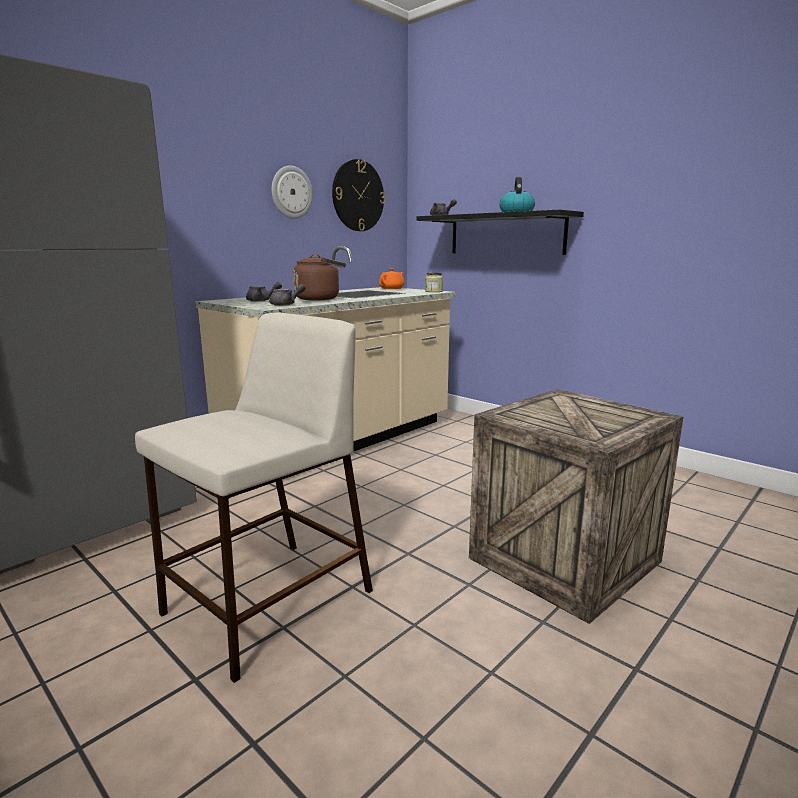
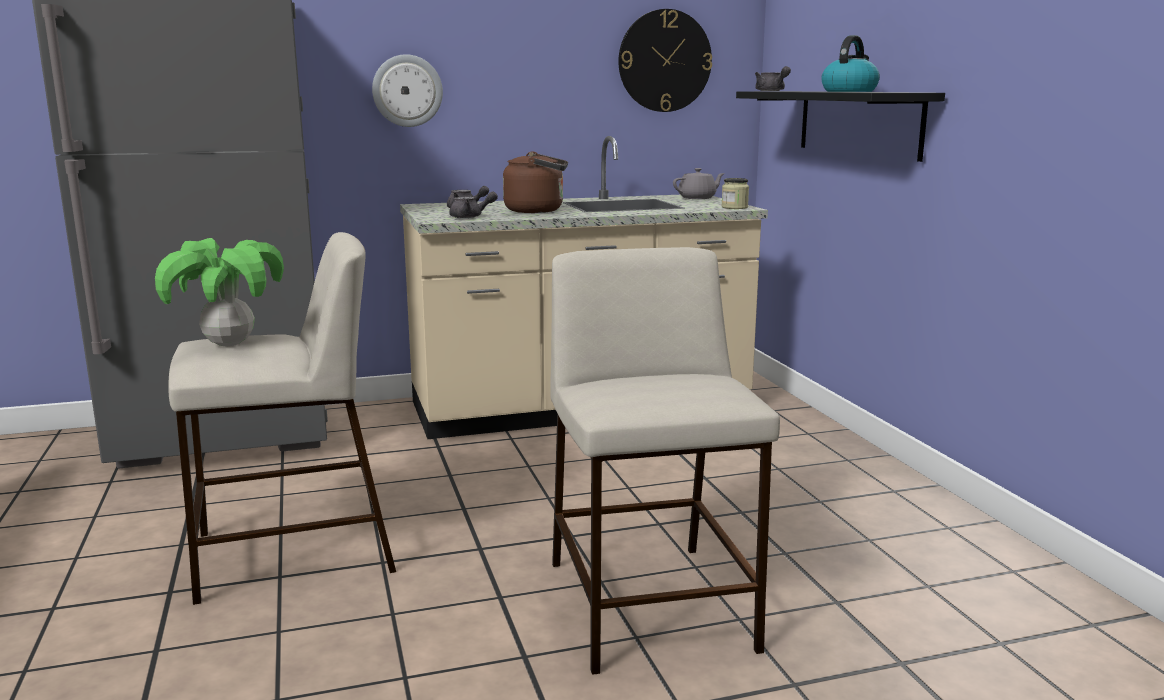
camera: 30 degrees right, 0 degrees up
(208, 424) = (228, 344): none -> potted plant
(291, 192) = (550, 63): wall clock -> wall clock (407, 91)
(392, 288) = (698, 198): orange teapot -> grey teapot
(563, 558) = (651, 606): crate -> beige stool

